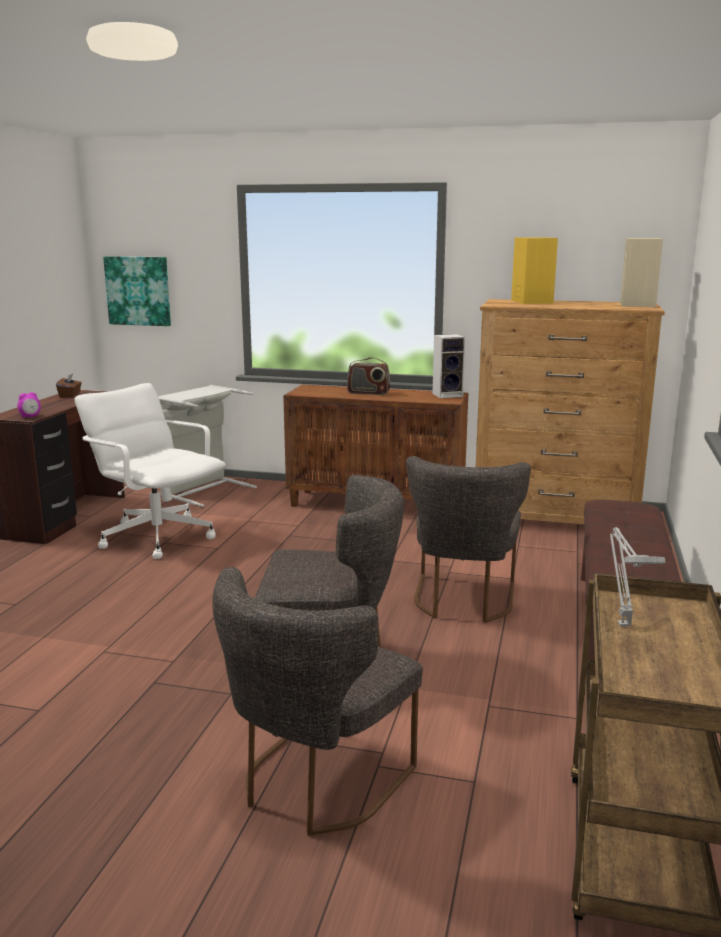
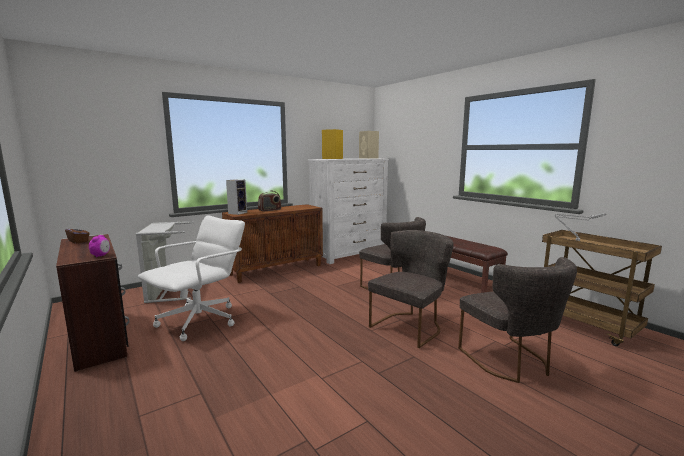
camera: 50 degrees left, 5 degrees down
(138, 291) = (79, 162): picture -> none
(157, 536) = (200, 321): white office chair -> white office chair turned 135 degrees clockwise
(448, 395) = (304, 205): speaker -> speaker (238, 213)
(555, 517) = (349, 254): brown dresser -> white dresser

